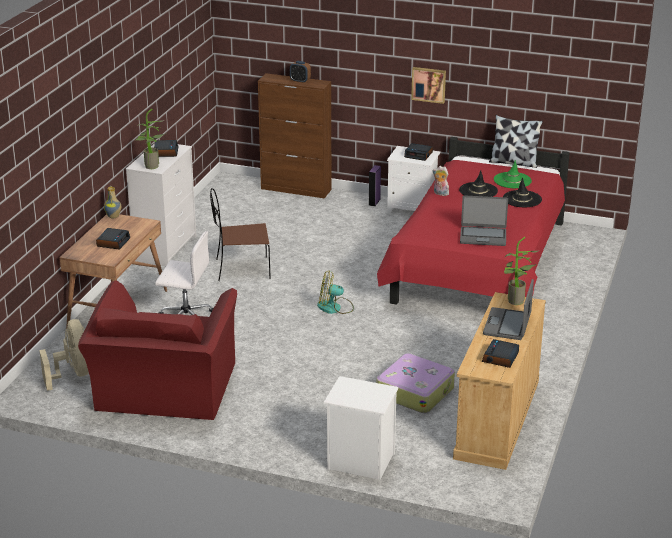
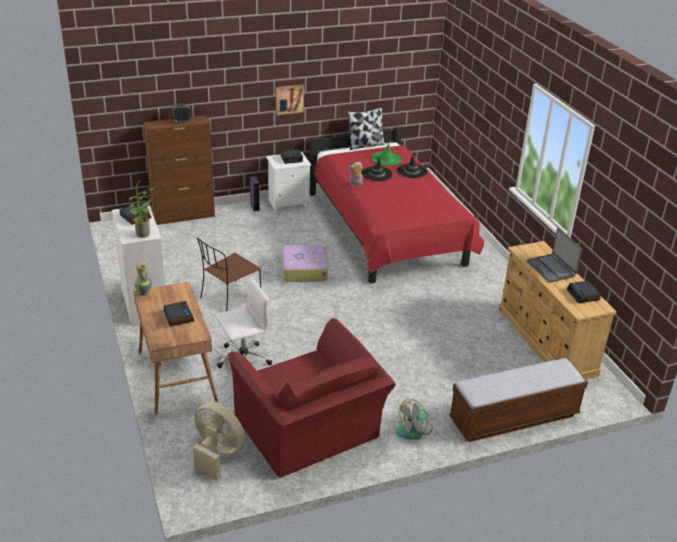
camera: 40 degrees left, 5 degrees up
(335, 308) = (338, 302): fan -> fan (414, 430)
(359, 461) = (513, 417): white nightstand -> bench
(415, 391) = (474, 345): suitcase -> suitcase (303, 270)
(483, 236) = (429, 208): laptop -> none
(515, 302) = (531, 250): potted plant -> none

